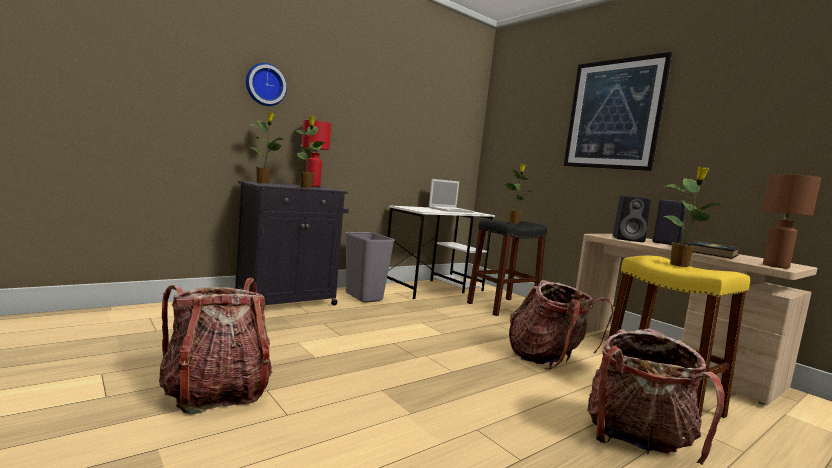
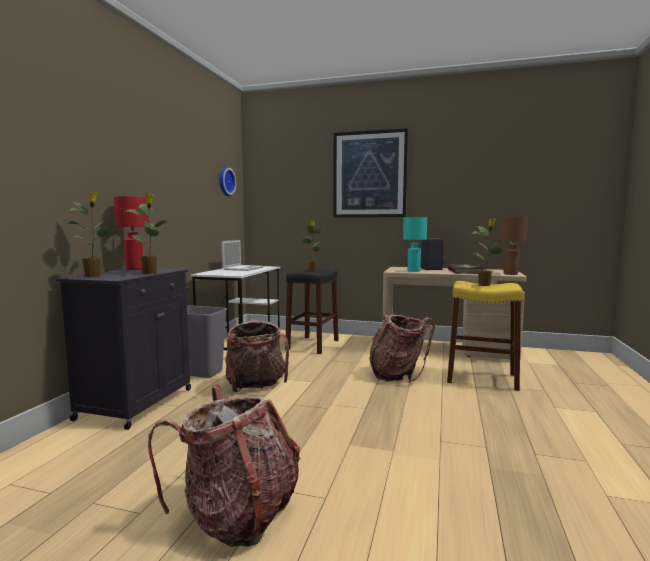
camera: 35 degrees left, 0 degrees up
(265, 85) = (66, 157): wall clock -> wall clock (225, 181)
(629, 239) = (413, 271): black speaker -> turquoise table lamp
(637, 442) = (508, 407): backpack -> backpack (256, 386)

